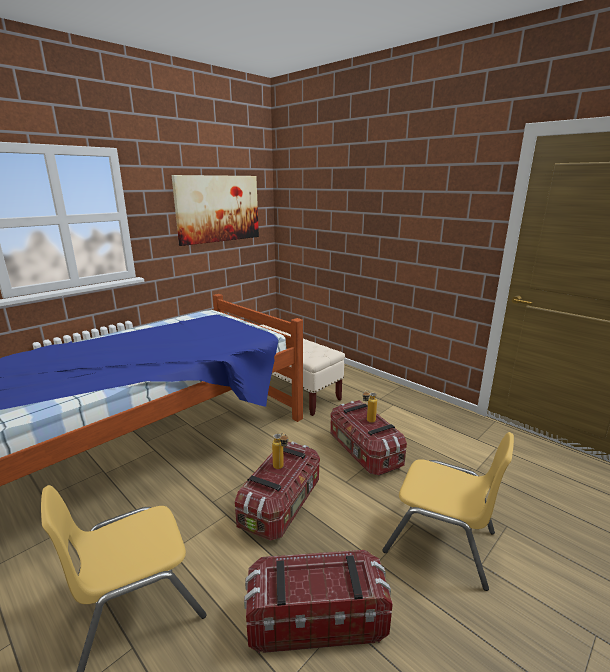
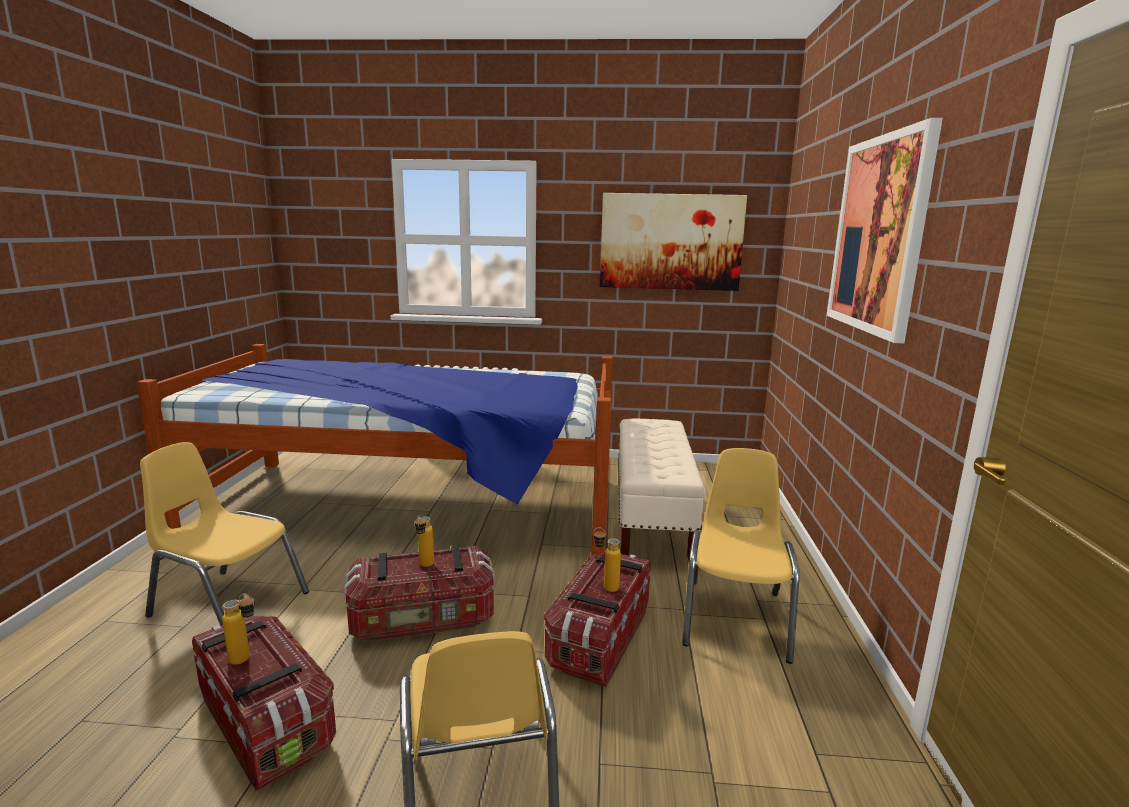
camera: 50 degrees right, 5 degrees down
(313, 584) = (246, 660): none -> bottle
(386, 410) = (735, 618): none -> yellow chair
(397, 204) = (878, 235): none -> picture

